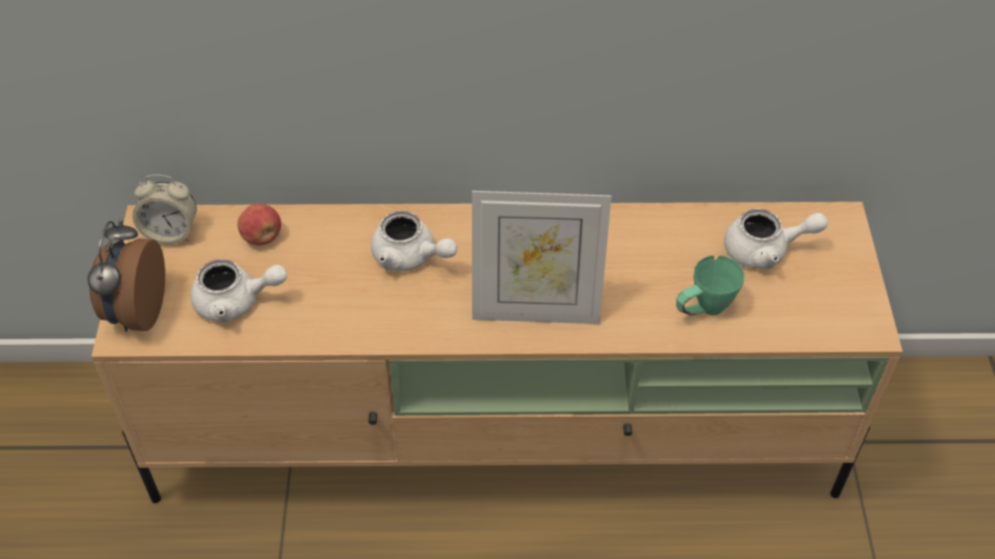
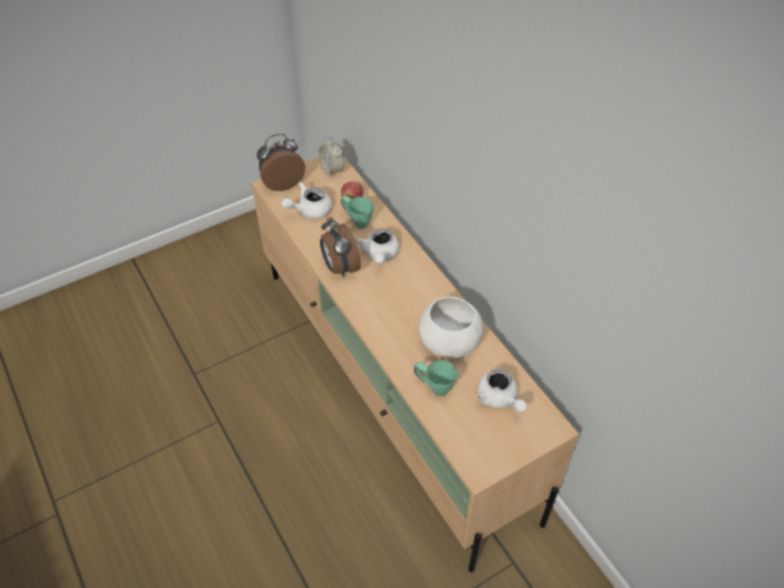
camera: 60 degrees right, 0 degrees up
(236, 302) = (309, 210): white teapot -> white teapot turned 90 degrees clockwise
(314, 253) = (356, 221): none -> green mug
(396, 318) = (340, 267): none -> alarm clock
(536, 311) = (382, 317): picture frame -> none
(635, 254) = (450, 341): none -> white bowl

